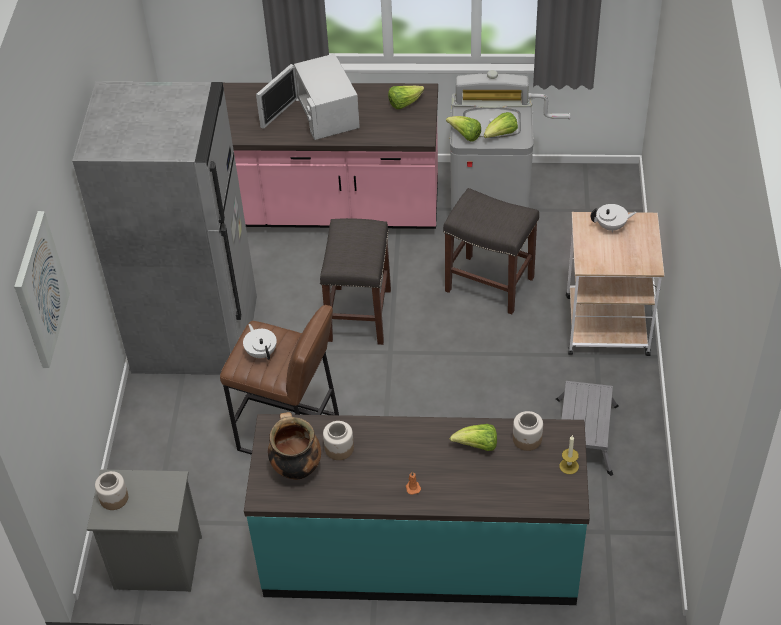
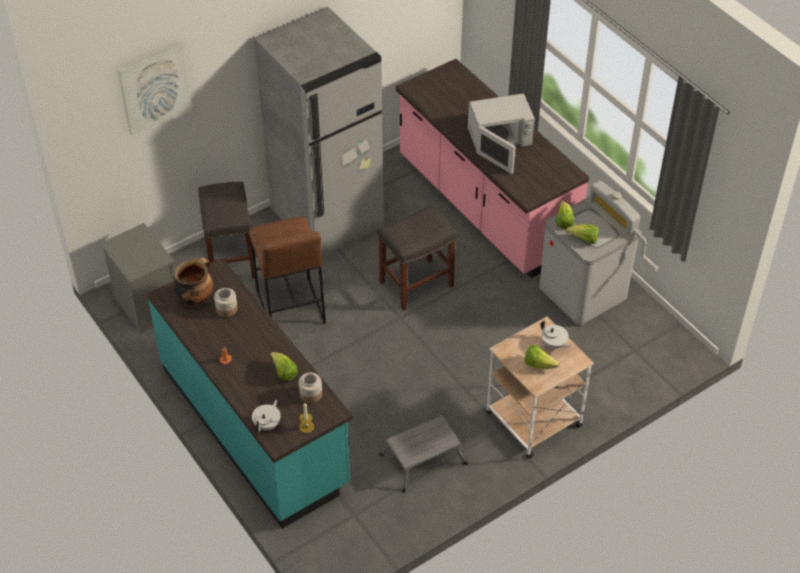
camera: 50 degrees right, 0 degrees up
(114, 498) = (129, 241): jar -> none
(261, 352) = (279, 234): white teapot -> white teapot (267, 424)
(322, 113) = (499, 138): white microwave -> white microwave turned 135 degrees counterclockwise
(404, 103) = (550, 171): lettuce -> lettuce (539, 364)
(491, 284) = (509, 335): grey stool -> grey stool (231, 260)

